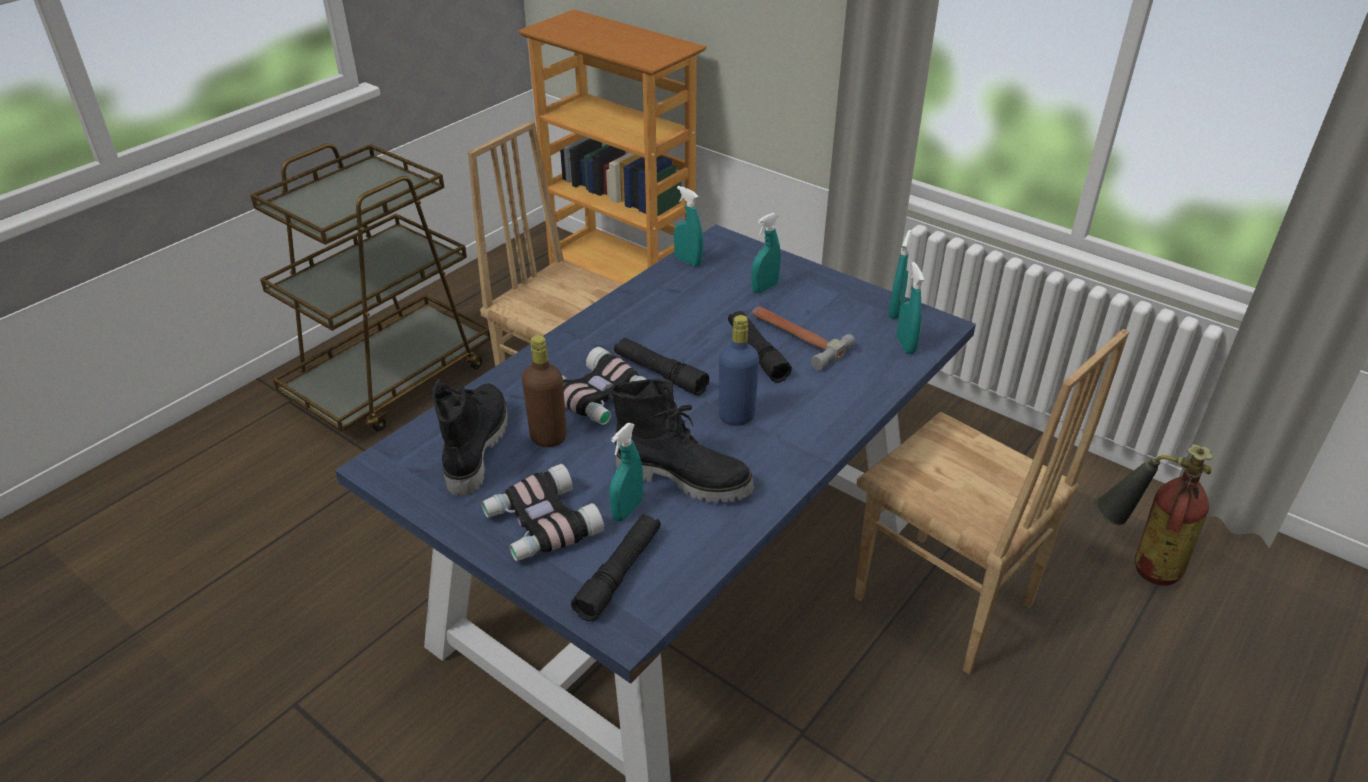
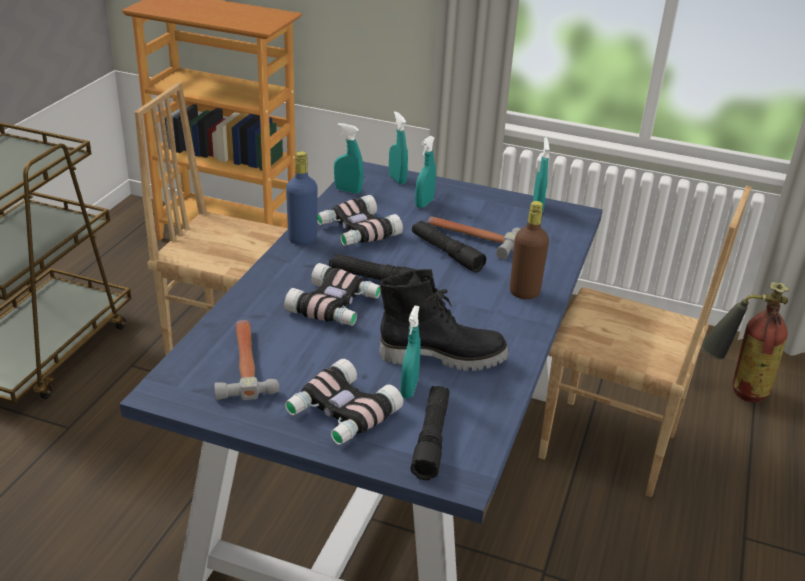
camera: 20 degrees left, 5 degrees down
(474, 448) = (244, 363): black boot -> hammer
(548, 437) = (307, 344): brown bottle -> brown bottle (524, 292)
(671, 312) = (356, 231): none -> binoculars
(736, 416) = (458, 303): blue bottle -> blue bottle (302, 239)
(905, 345) = (560, 232): turquoise spray bottle -> turquoise spray bottle (397, 179)

